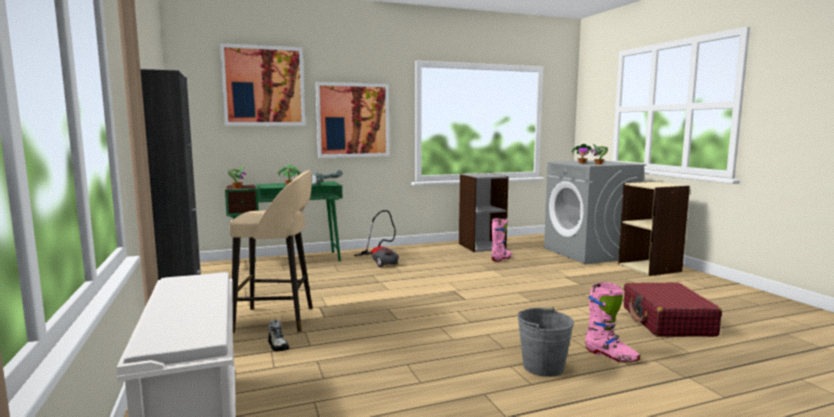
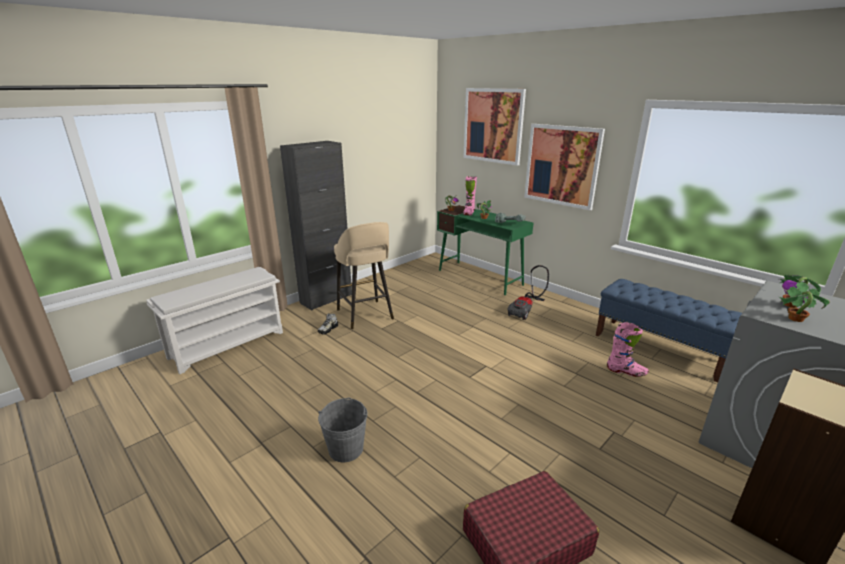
camera: 65 degrees right, 15 degrees up
(481, 246) = (659, 348): grey bookcase -> blue bench
(611, 356) = (389, 492): pink boot -> pink boot (468, 213)

